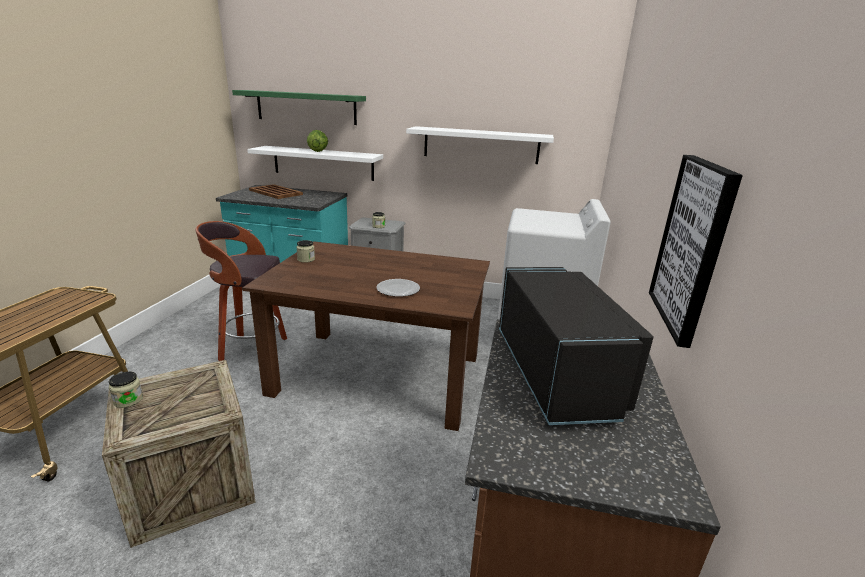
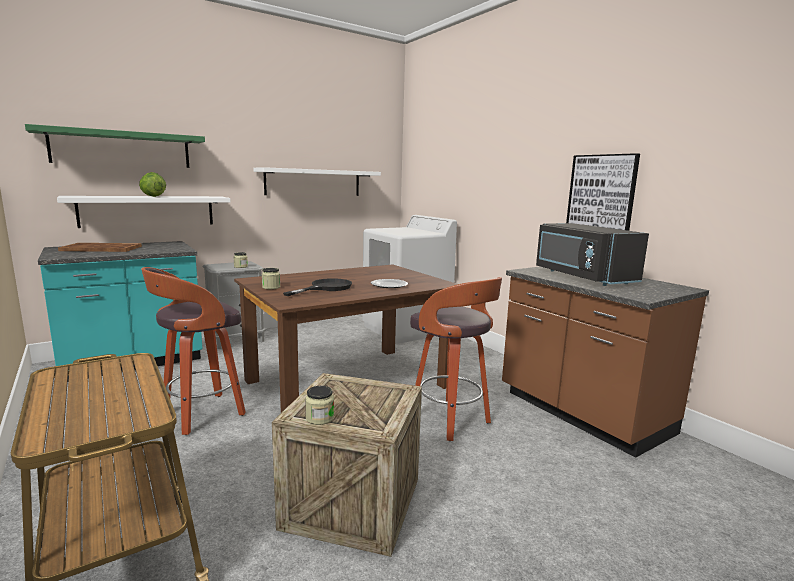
camera: 45 degrees left, 10 degrees down
(338, 274) = (325, 288): none -> black frying pan
(384, 467) = (451, 420): none -> stool
(559, 373) = (581, 277): black microwave -> black microwave turned 150 degrees counterclockwise

